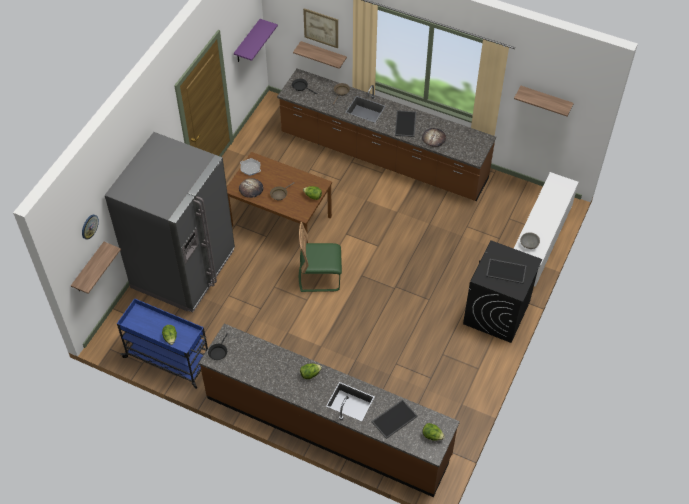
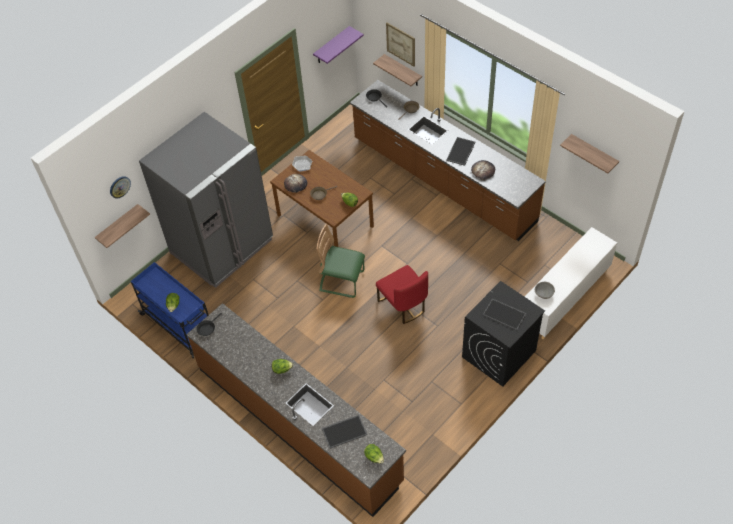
camera: 20 degrees right, 0 degrees up
(388, 287) = (403, 305): none -> red chair

